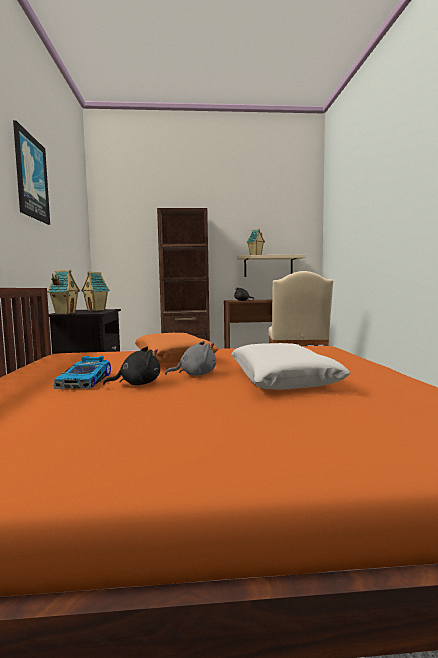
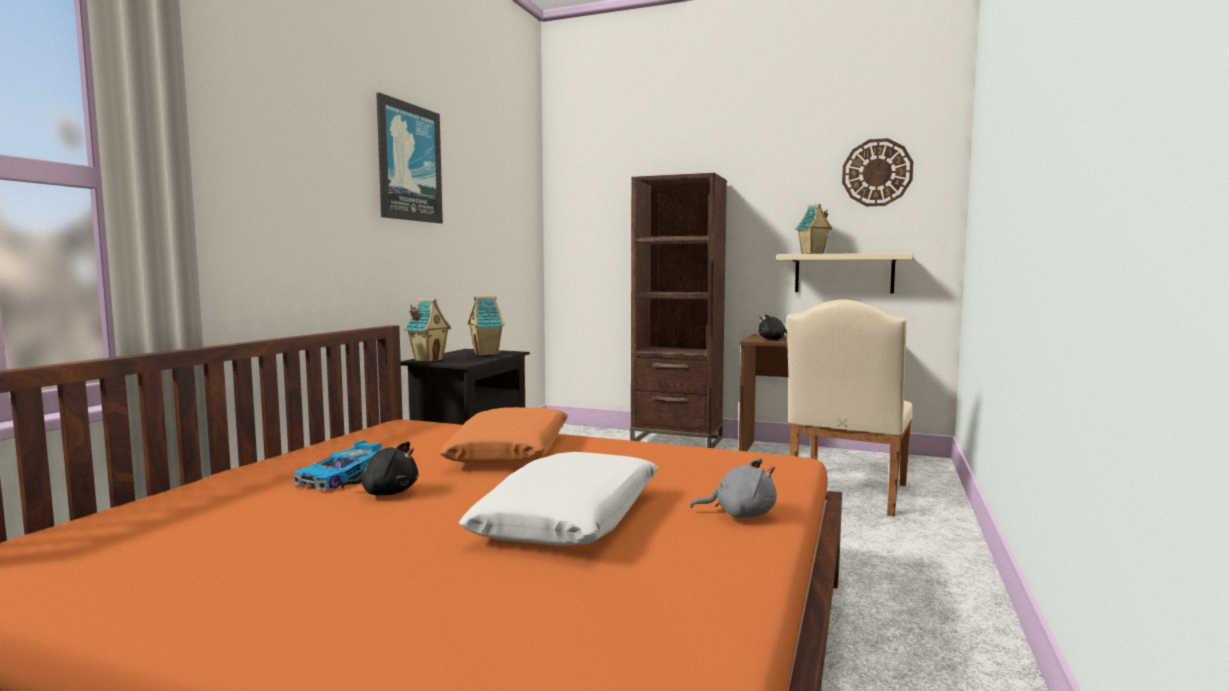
camera: 25 degrees right, 0 degrees up
(195, 375) = (477, 489): grey plush toy -> grey plush toy (740, 514)
(282, 214) = (877, 172): none -> wall clock

